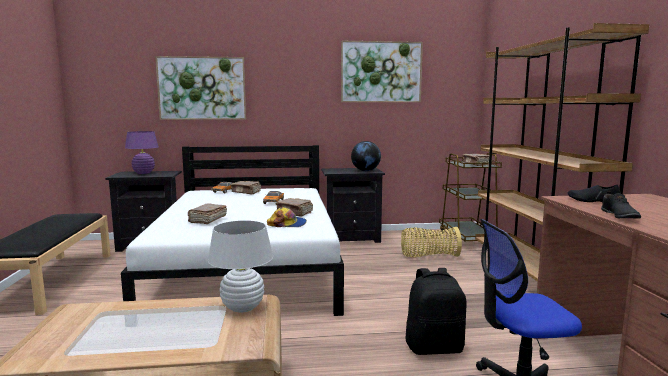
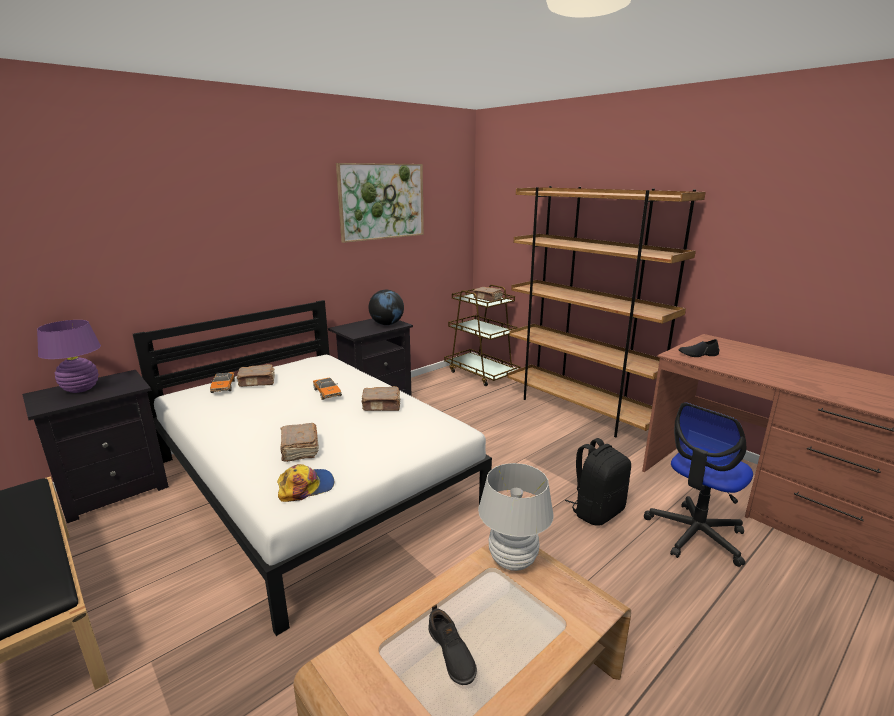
camera: 35 degrees left, 10 degrees up
(202, 88) = (148, 240): picture -> none
(287, 224) = (405, 427): cap -> cap (306, 487)
(428, 256) = (474, 406): basket -> none
(619, 216) = (746, 373): black shoe -> black shoe (450, 654)

